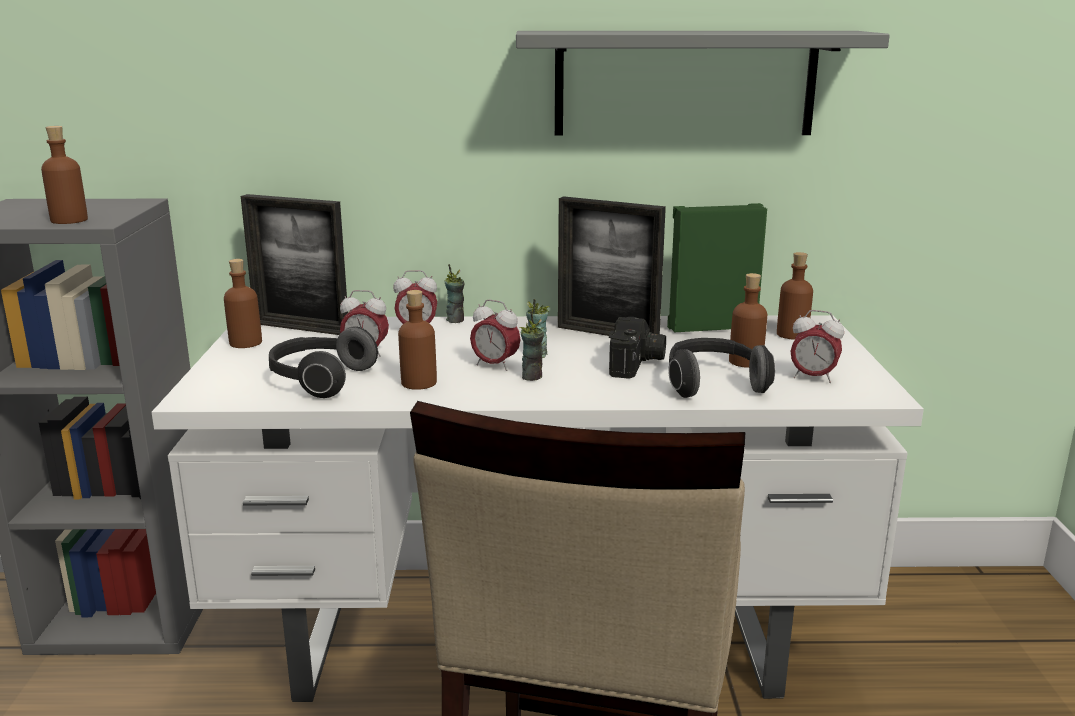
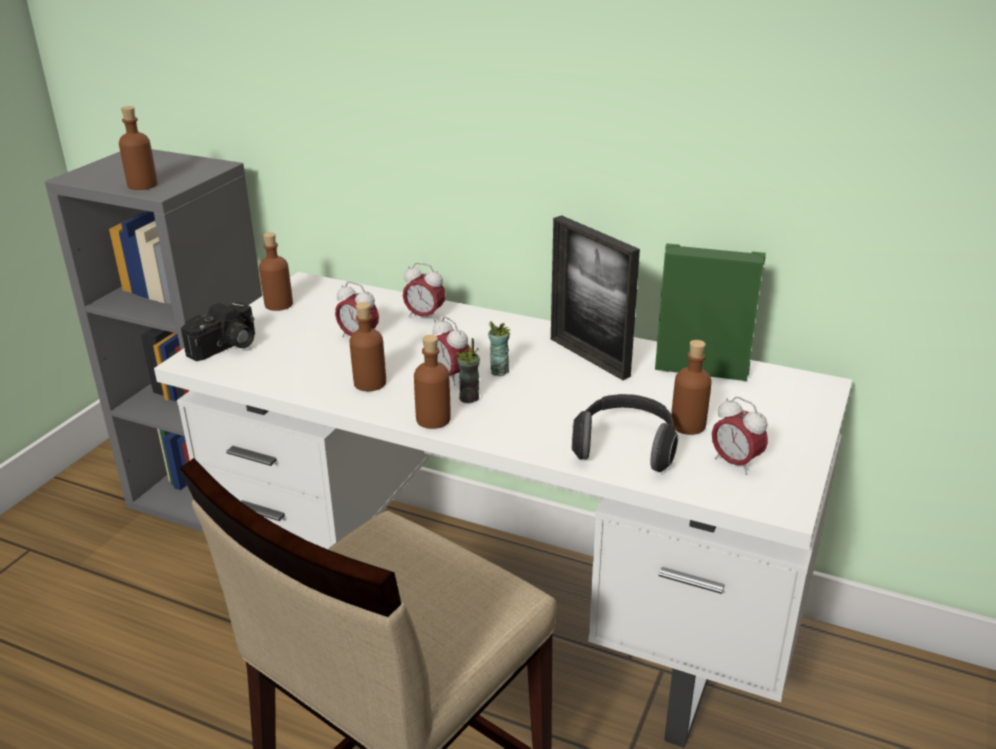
camera: 25 degrees right, 10 degrees up
(301, 328) = (334, 295): picture frame -> none
(319, 380) = (297, 362): headphones -> none
(455, 320) = (468, 311): cup -> none
(637, 364) = (578, 404): camera -> camera (226, 347)
(685, 83) = (707, 110): grey shelf -> none
(792, 334) = (776, 398): brown bottle -> brown bottle (433, 419)

